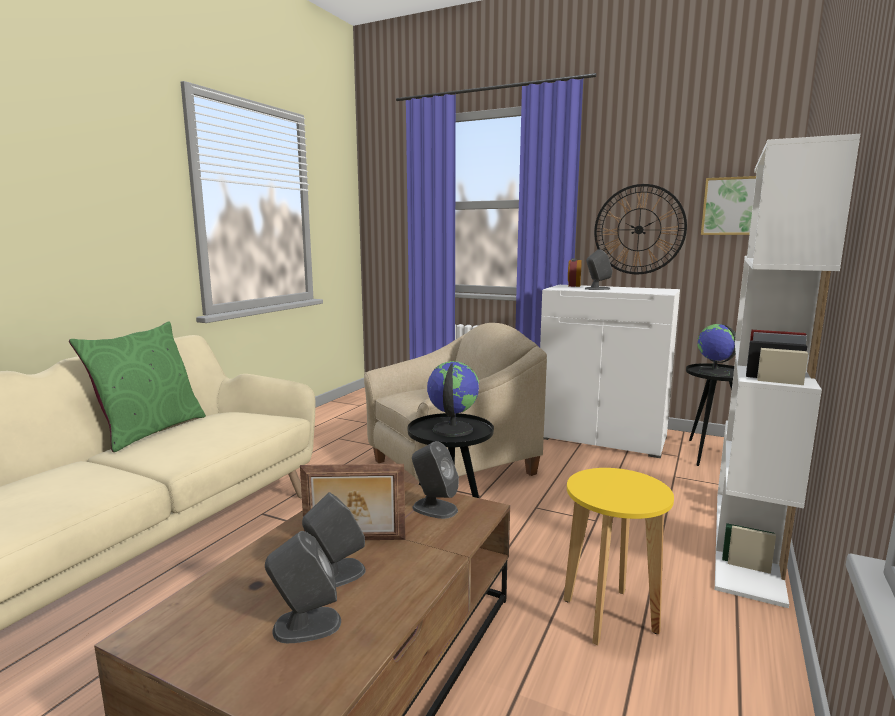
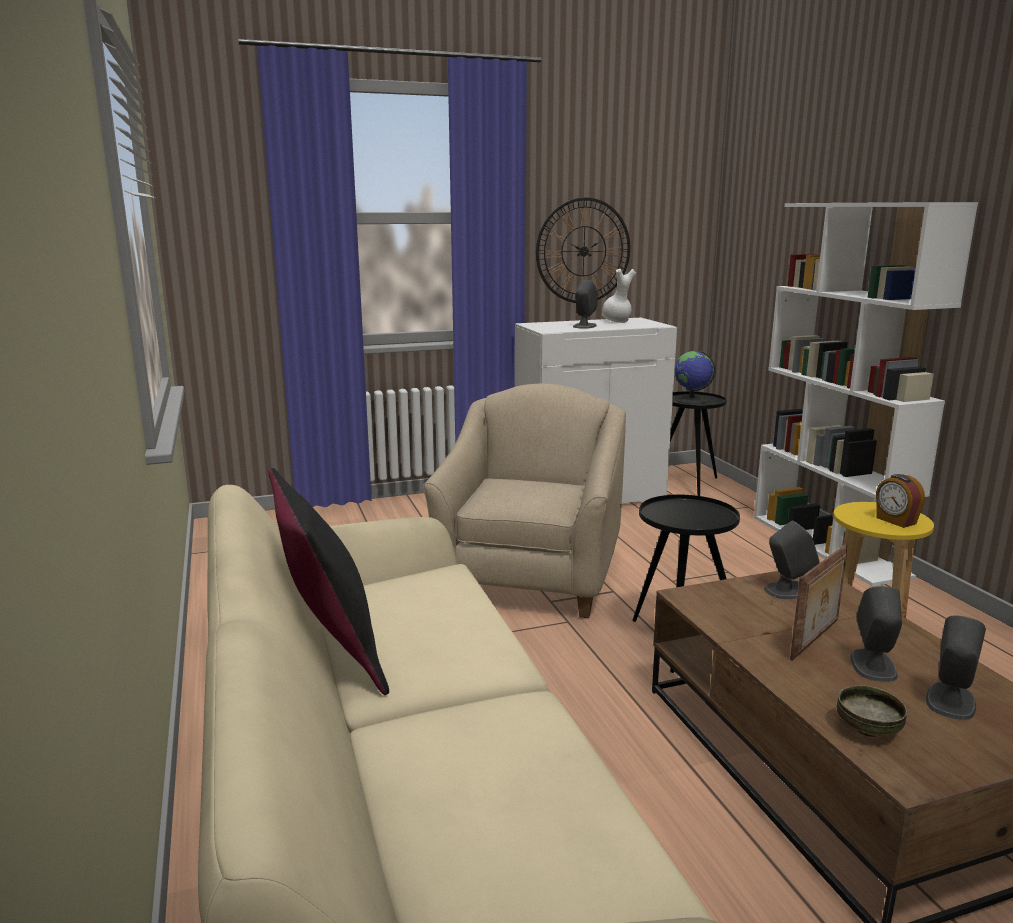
camera: 45 degrees left, 5 degrees up
(149, 431) = (332, 654): green pillow -> black pillow
(213, 598) = (866, 729): none -> bowl
(452, 429) = (687, 514): globe -> none
(573, 285) = (541, 324): alarm clock -> alarm clock (895, 521)
(639, 289) = (616, 322): none -> white vase
(734, 206) = (670, 225): picture -> none

